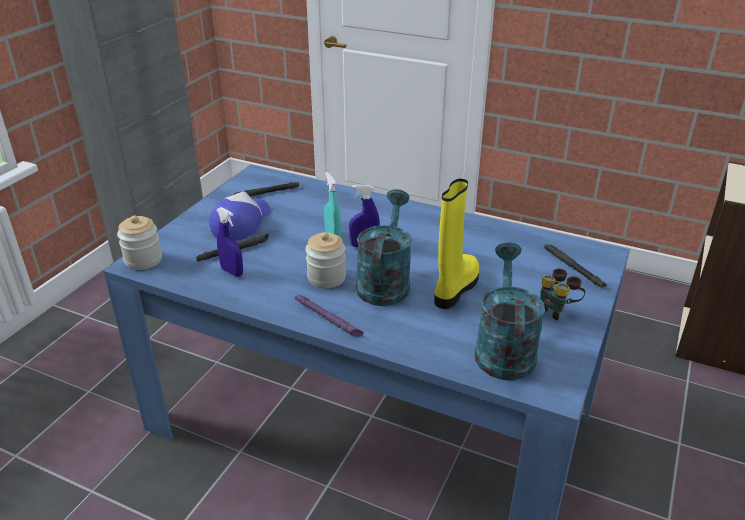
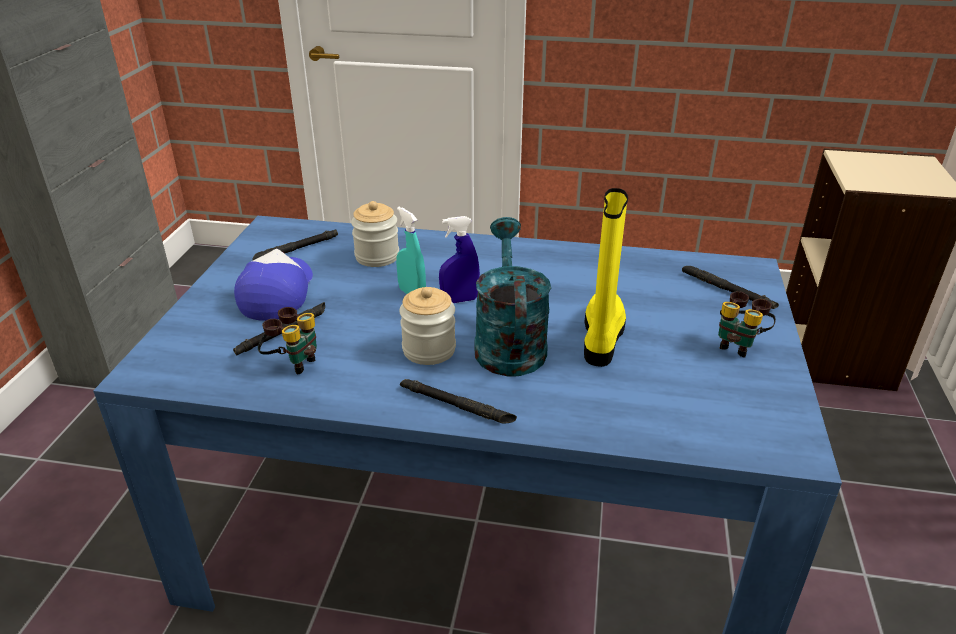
camera: 15 degrees left, 0 degrees up
(143, 260) = (152, 366): jar -> jar (377, 257)
(232, 272) = (293, 362): blue spray bottle -> binoculars
(327, 318) = (456, 405): purple flashlight -> black flashlight
(503, 348) = (702, 405): turquoise watering can -> none

